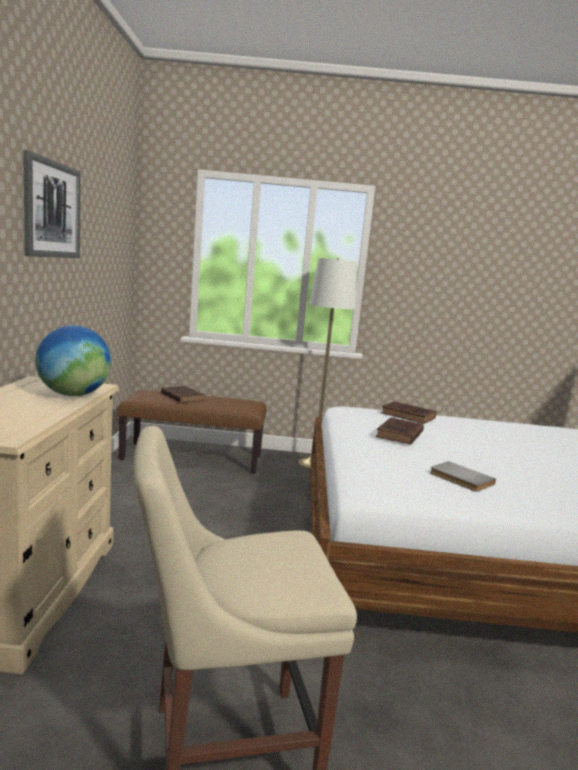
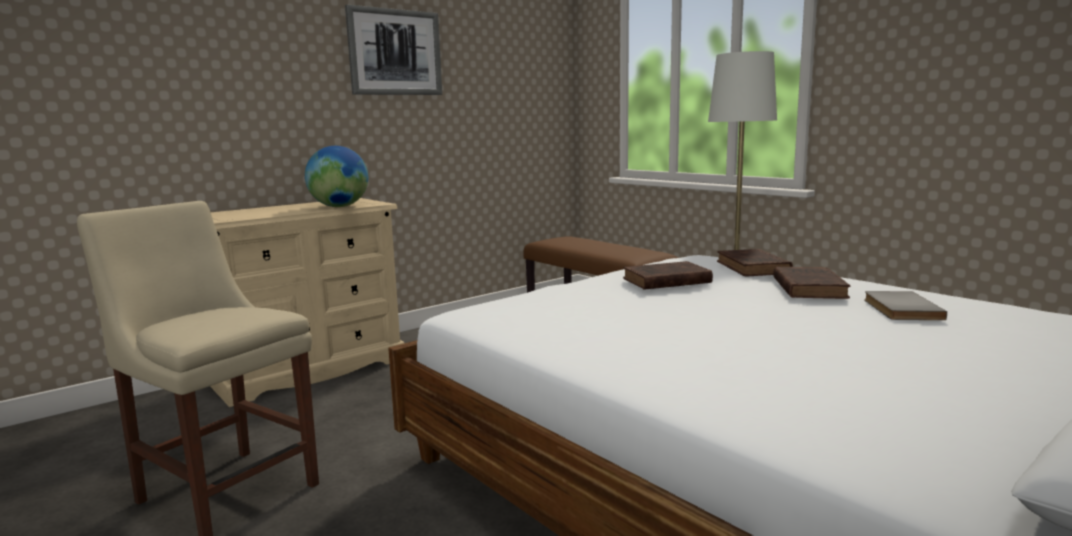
camera: 50 degrees right, 0 degrees up
(181, 397) = (586, 243): brown book -> brown book (808, 287)
(460, 479) = (596, 324): grey book -> grey book (899, 309)

